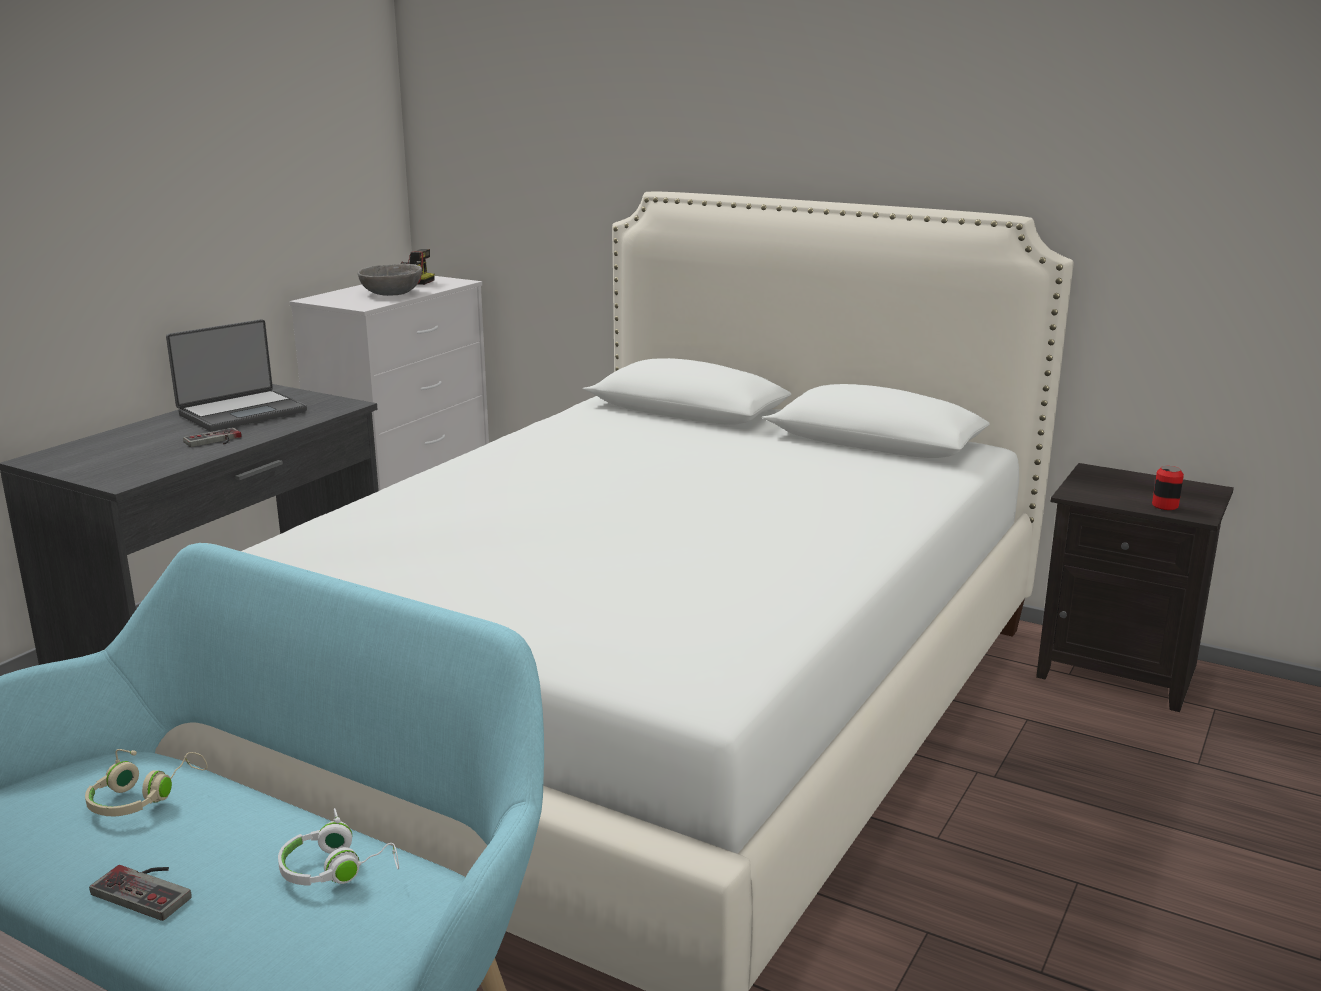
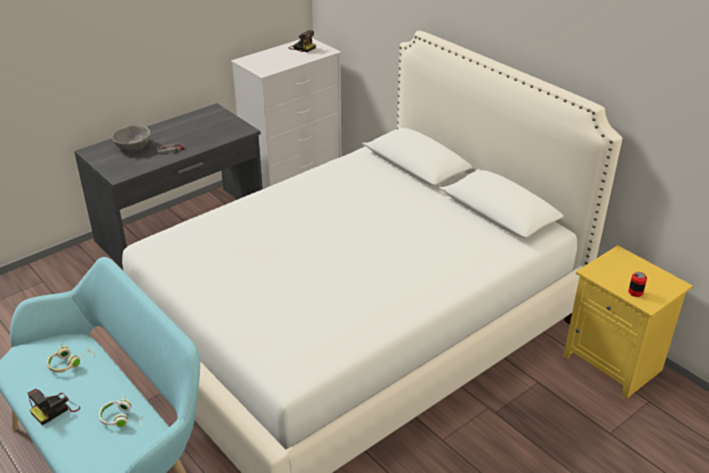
camera: 20 degrees right, 15 degrees up
(150, 888) = (55, 409): game controller -> camera
(241, 412) = (193, 128): laptop -> none
(392, 293) = (285, 59): grey bowl -> grey bowl (133, 146)
(1120, 671) = (614, 363): black nightstand -> yellow nightstand

